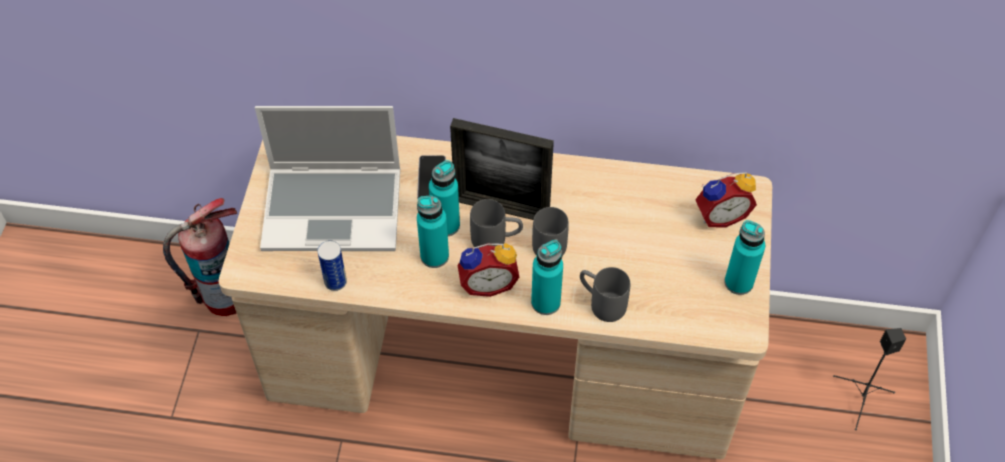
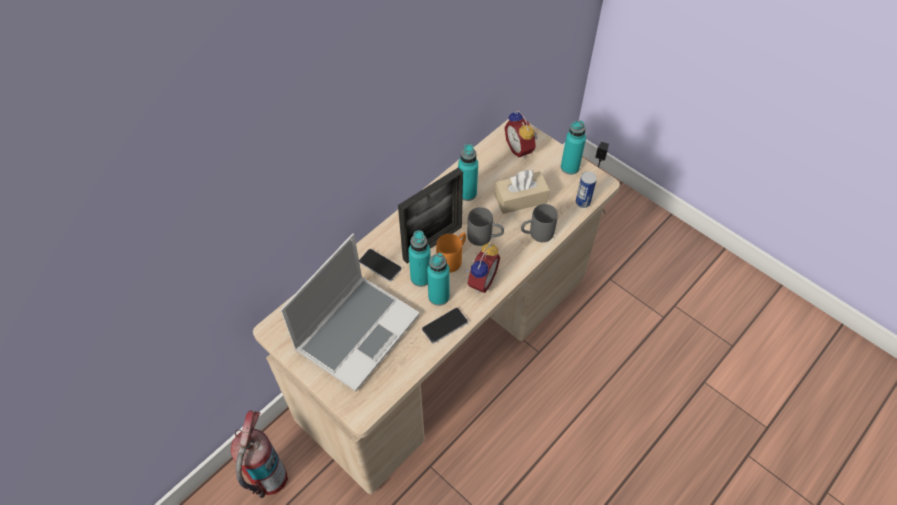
camera: 55 degrees left, 0 degrees up
(335, 282) = (414, 361): can -> can (582, 202)
(401, 283) = (445, 326): none -> phone
(496, 240) = (453, 258): grey mug -> orange mug
(545, 302) = (516, 260): turquoise bottle -> turquoise bottle (467, 193)
(641, 257) = (520, 199): none -> beige tissue box
(720, 215) = (521, 148): alarm clock -> alarm clock turned 135 degrees clockwise

